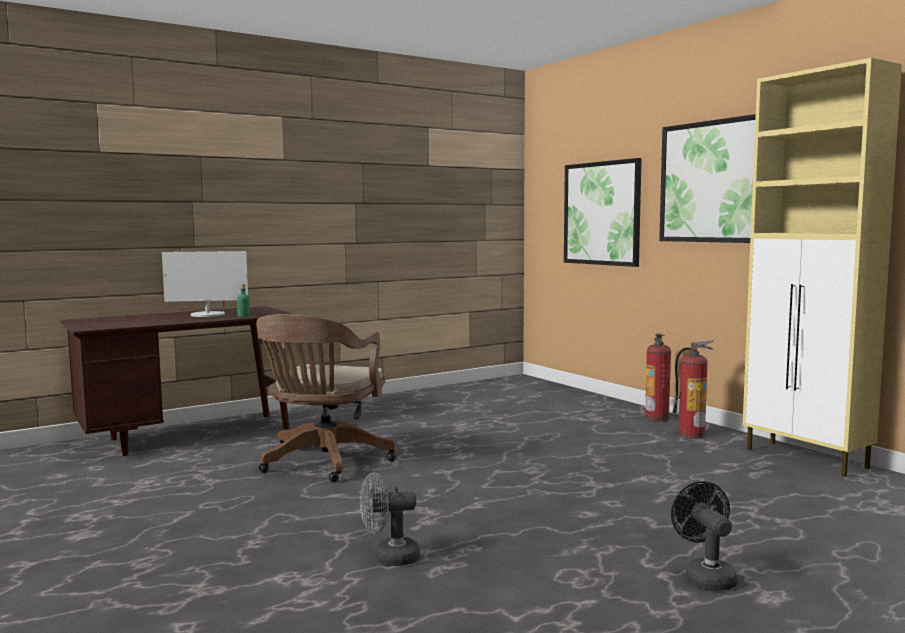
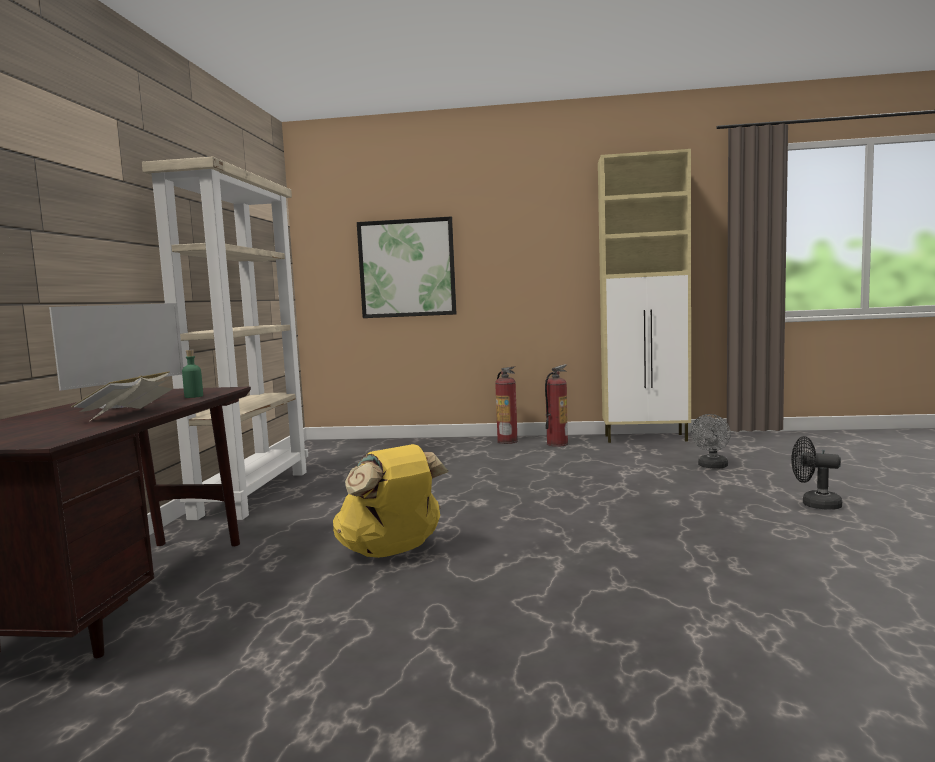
camera: 50 degrees left, 0 degrees up
(170, 321) = (129, 415): none -> book
(323, 463) = (392, 552): brown office chair -> yellow backpack
(380, 402) = (252, 493): none -> beige bookcase
(389, 558) = (693, 579): grey fan -> grey fan (712, 466)
(711, 182) = (528, 238): picture -> none

